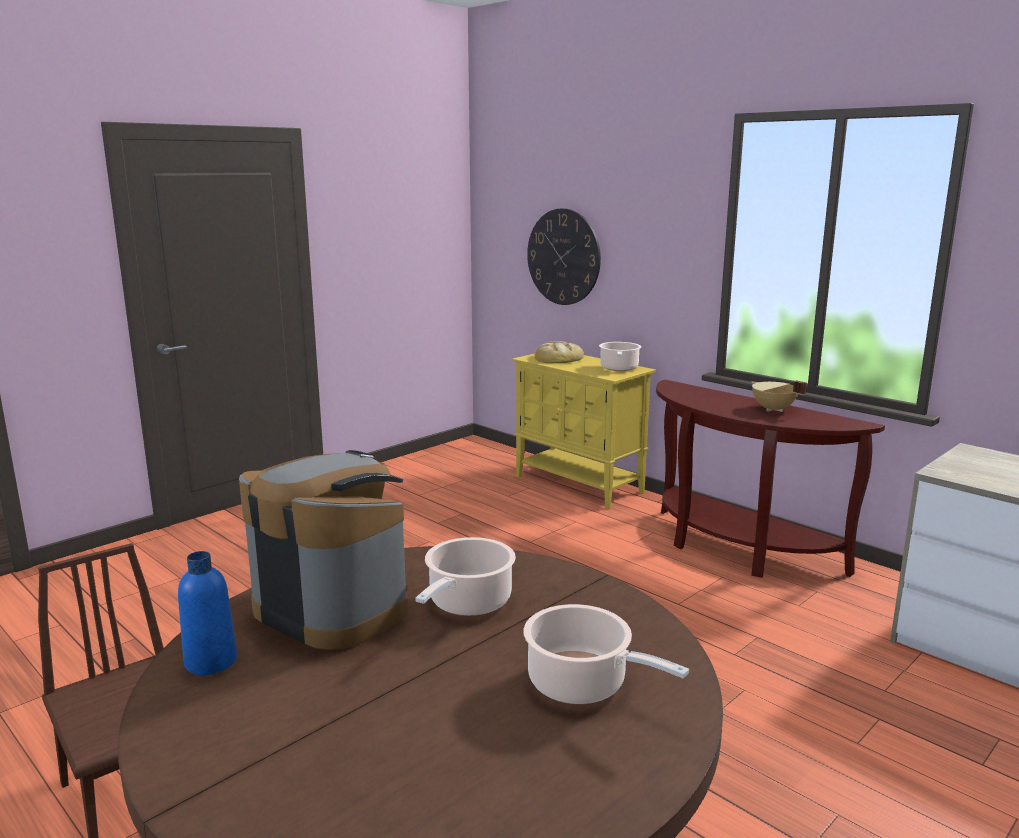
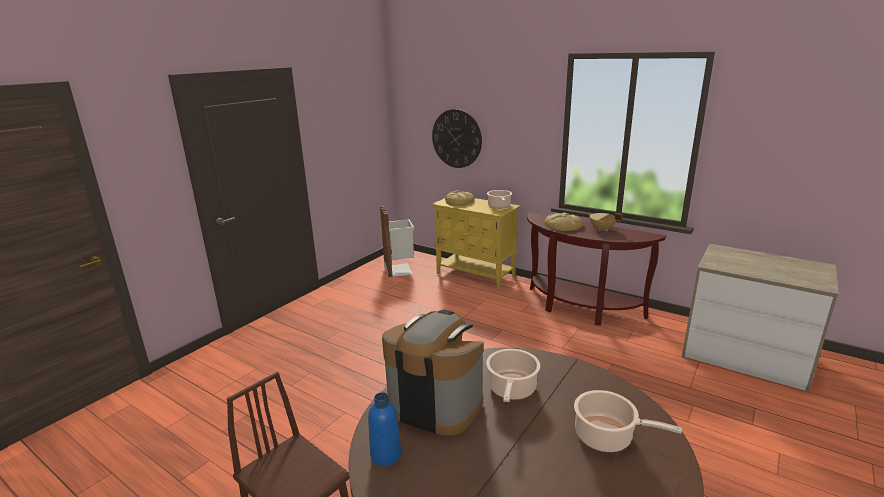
camera: 10 degrees left, 5 degrees up
(459, 466) = (399, 269): none -> white trash can
(710, 399) = (563, 225): none -> bread

